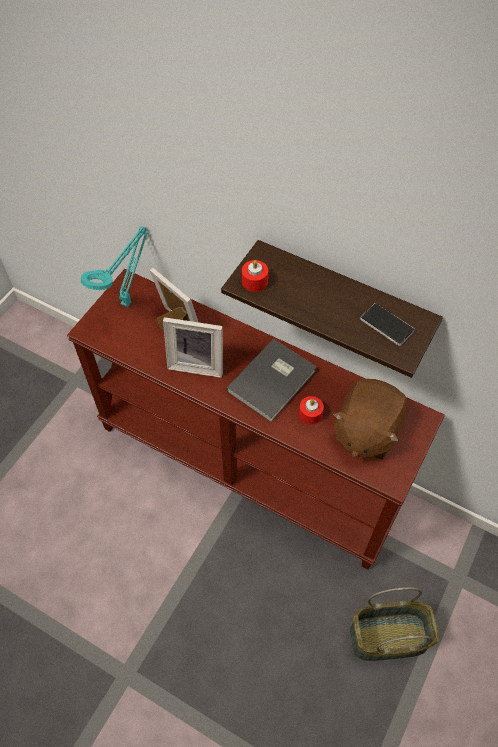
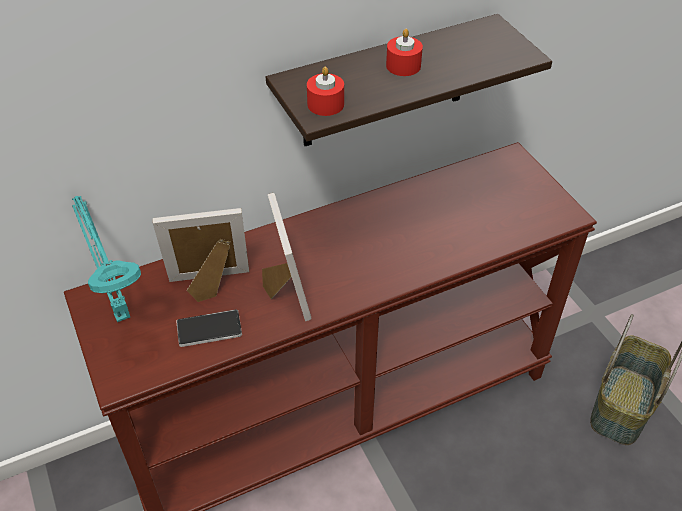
camera: 55 degrees left, 10 degrees down
(197, 363) = (284, 293): picture frame -> picture frame turned 60 degrees counterclockwise
(274, 381) = (372, 239): grey book -> none
(310, 414) = (439, 233): red candle -> red candle (403, 66)
(365, 431) = (495, 203): brown plush toy -> none
(387, 325) = (477, 47): phone -> phone (209, 329)

